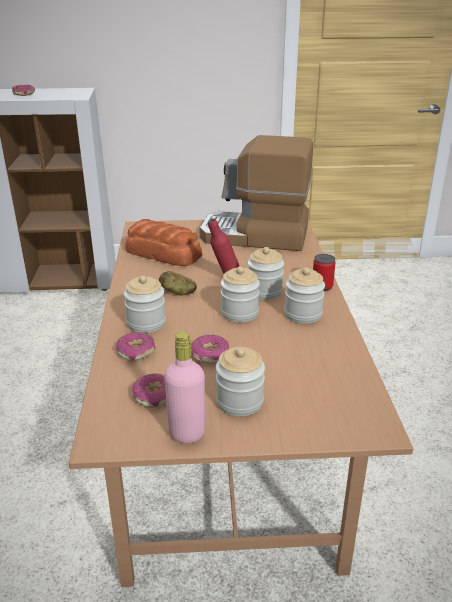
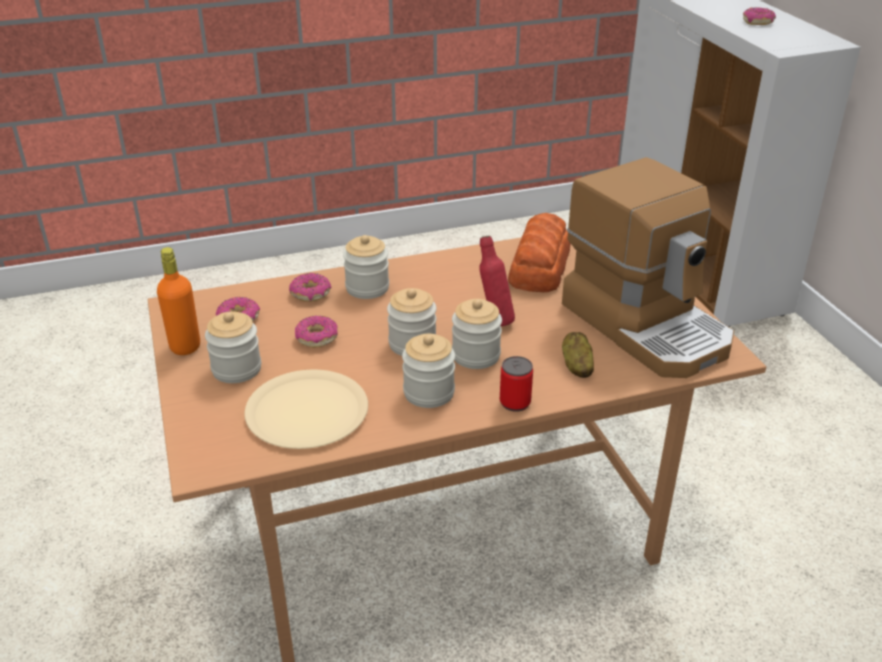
camera: 75 degrees right, 5 degrees up
(178, 292) = (443, 294): potato -> potato (576, 366)
(187, 433) = (185, 346): pink bottle -> orange bottle
(255, 236) = (647, 325): coffee machine -> coffee machine turned 150 degrees clockwise
(312, 368) = (307, 411): none -> beige plate

